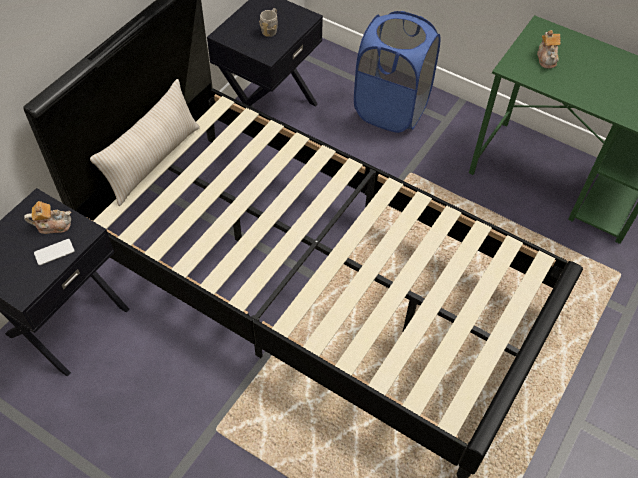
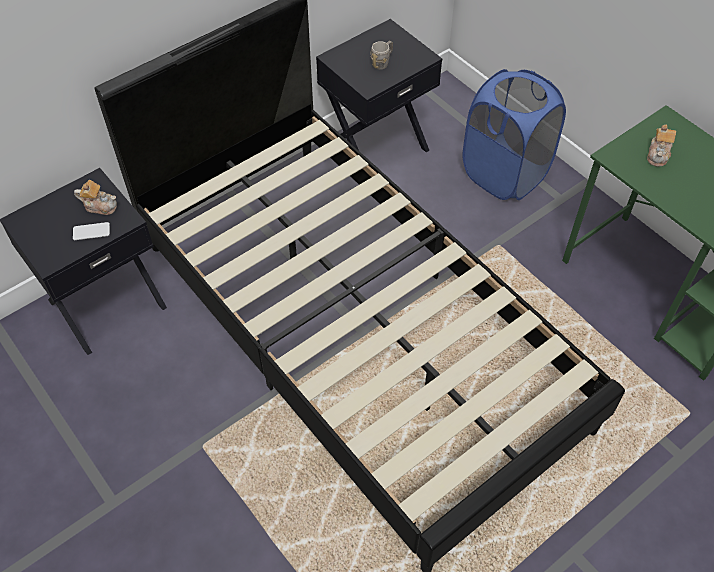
camera: 20 degrees right, 0 degrees up
(153, 161) = (228, 169): beige pillow -> none

